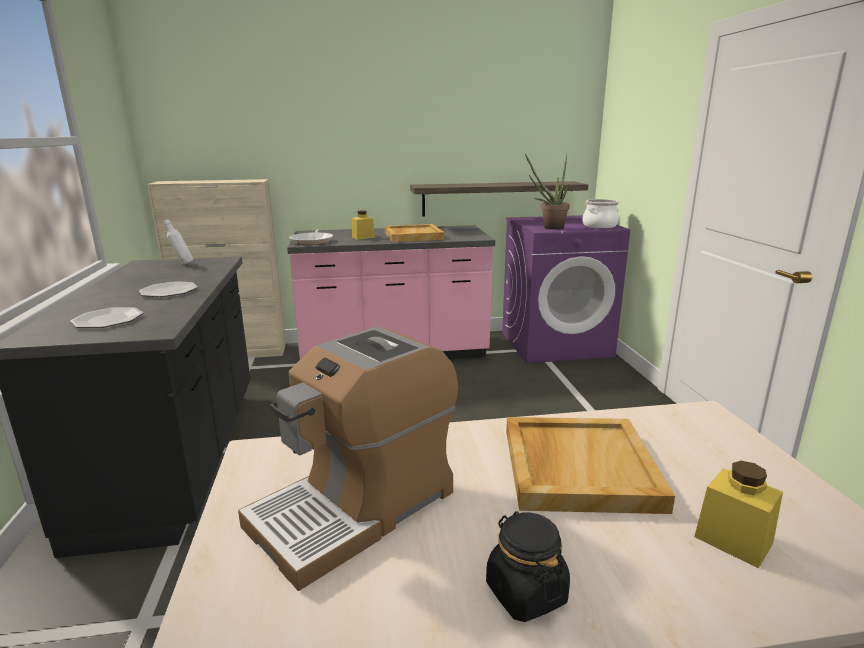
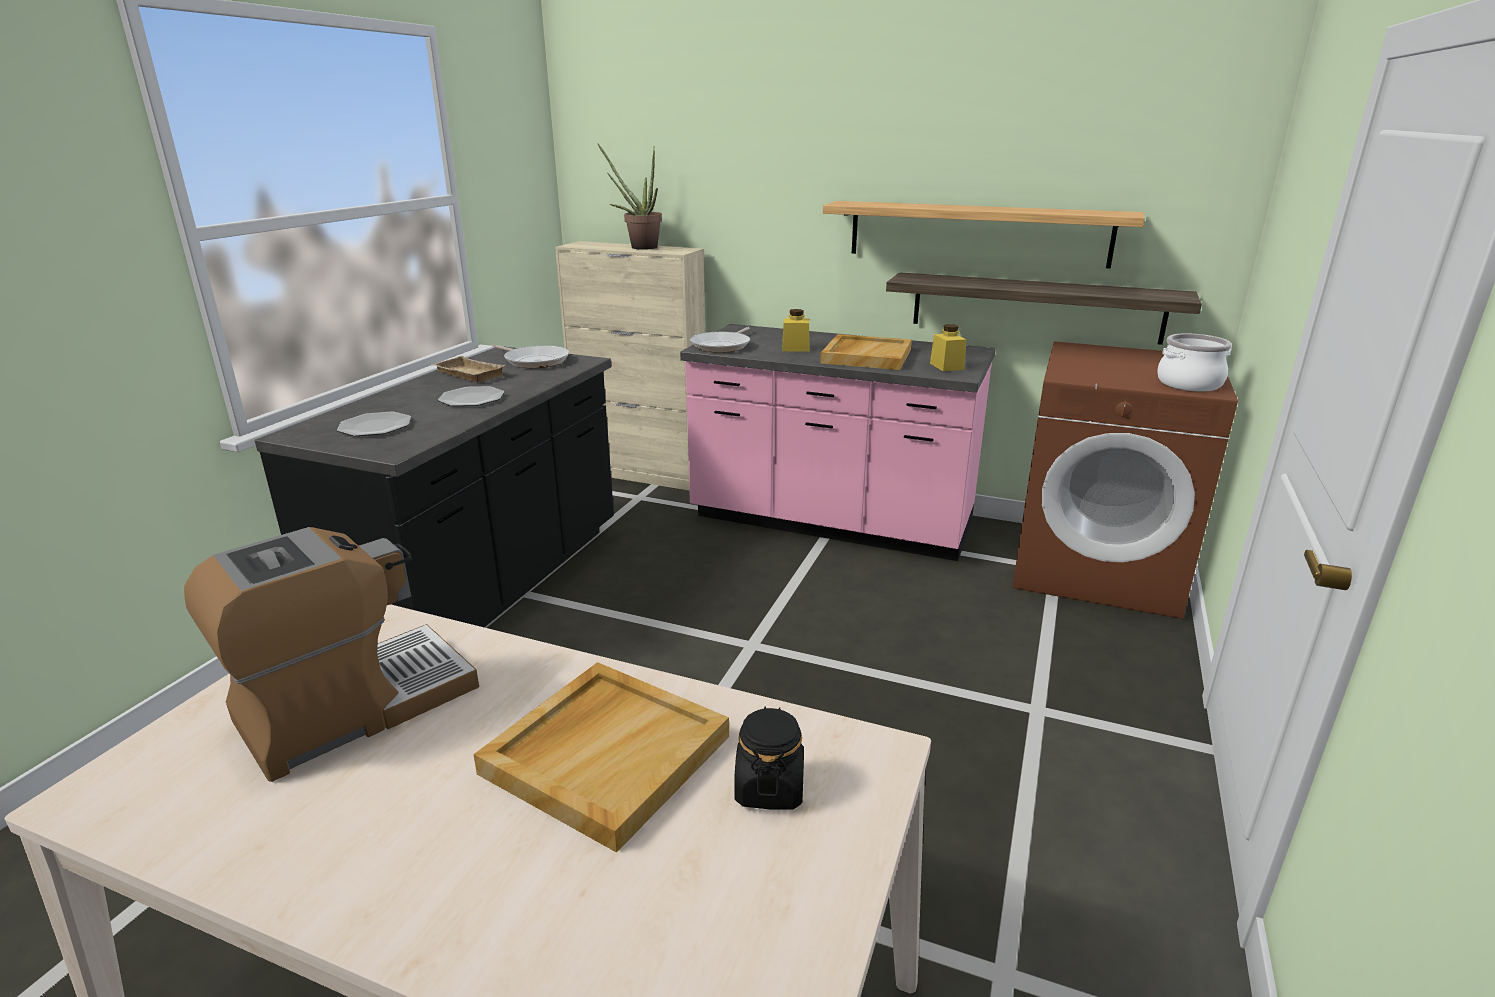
camera: 30 degrees right, 5 degrees up
(136, 279) = (467, 374): none -> beige tray
(182, 264) = (534, 361): white bottle -> frying pan
(356, 507) = (353, 706): coffee machine -> coffee machine turned 150 degrees clockwise
(456, 156) = (977, 233): none -> shelf
(525, 592) = (362, 855): black jar -> black jar (769, 787)
(549, 228) = (1086, 375): potted plant -> potted plant (639, 247)
(556, 344) = (1097, 568): purple washing machine -> brown washing machine
(733, 540) = (631, 913): yellow jar -> yellow jar (946, 366)

